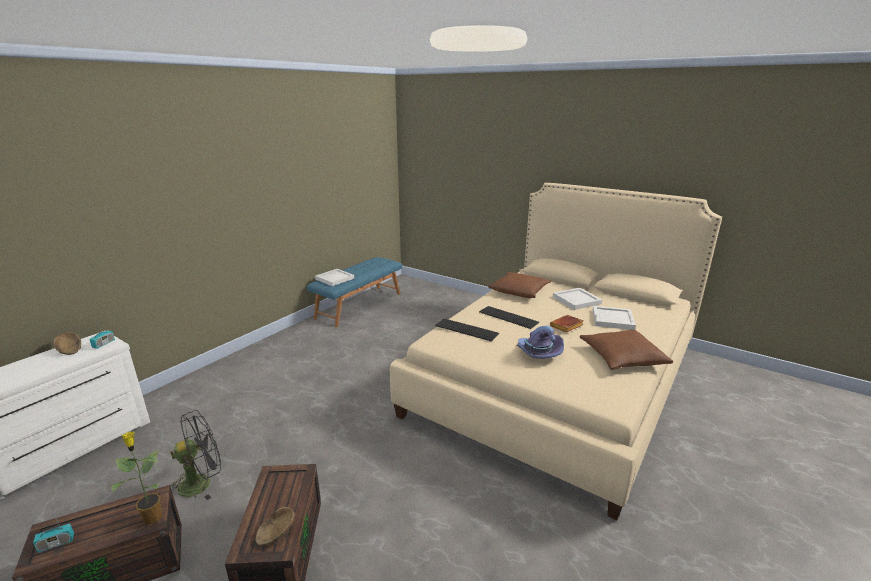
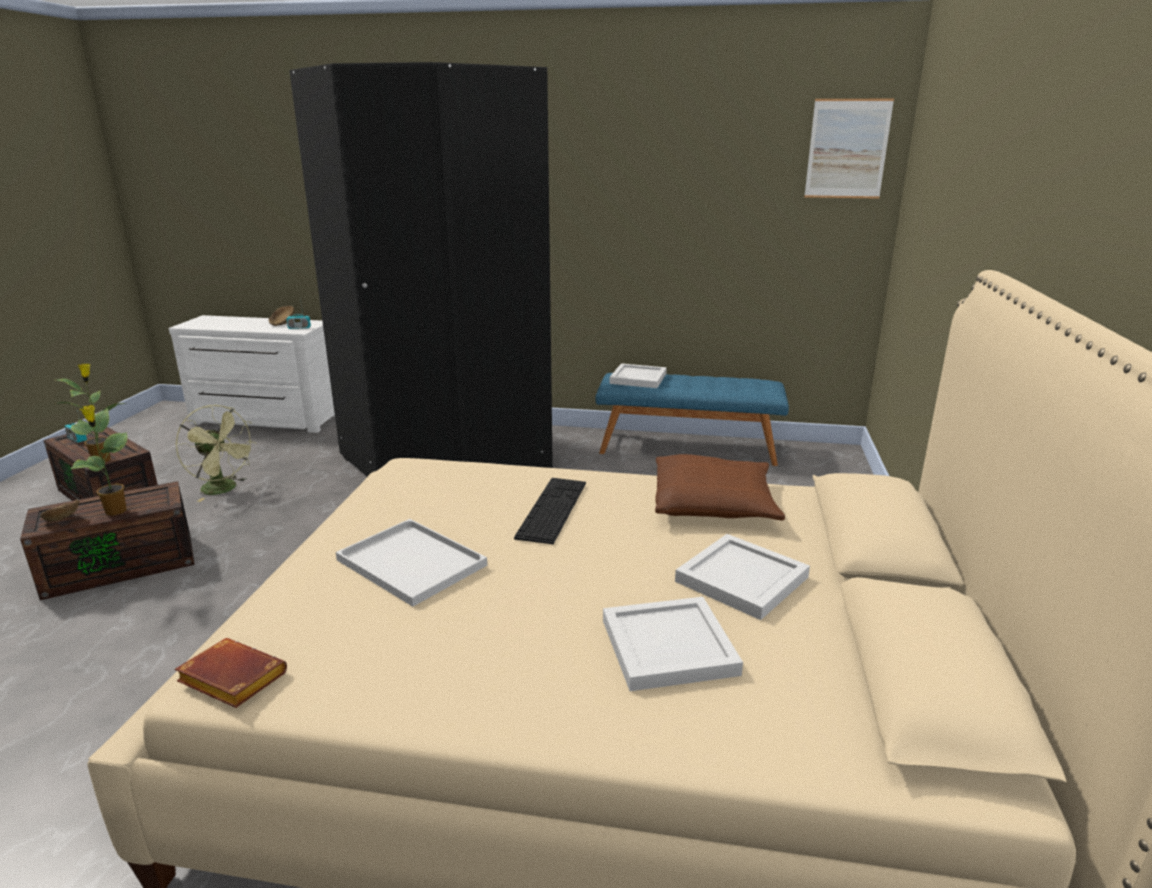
camera: 65 degrees right, 0 degrees up
(202, 482) = (225, 489): black fan -> green fan
(281, 374) = (446, 459): none -> black wardrobe
(291, 499) = (116, 511): none -> potted plant
(380, 141) = (847, 149): none -> picture
(466, 329) = (462, 481): keyboard -> none
(537, 353) = (408, 562): purple hat -> white tray
(566, 326) = (561, 581): brown book -> brown book (229, 680)
(622, 357) = (446, 677): brown pillow -> none

